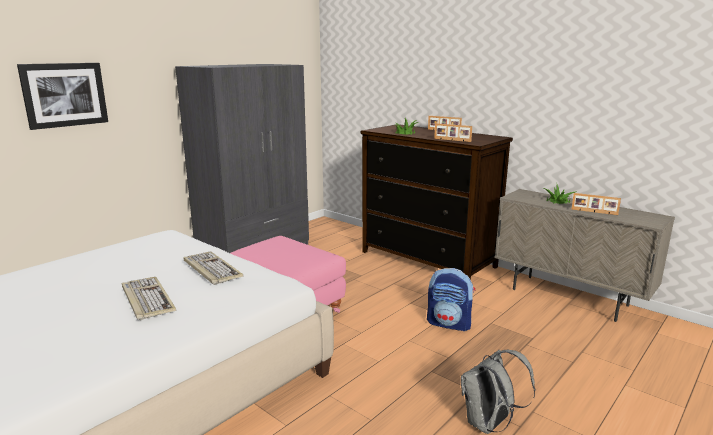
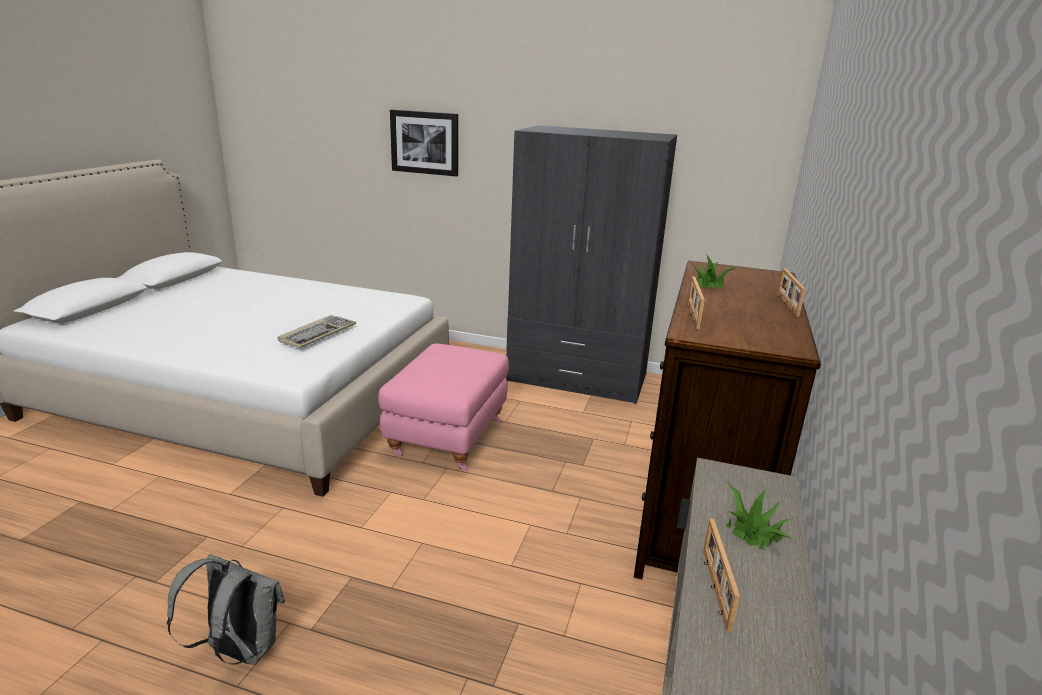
camera: 65 degrees right, 5 degrees up
(147, 300) = (246, 327): keyboard -> none
(449, 324) = (489, 574): backpack -> none

